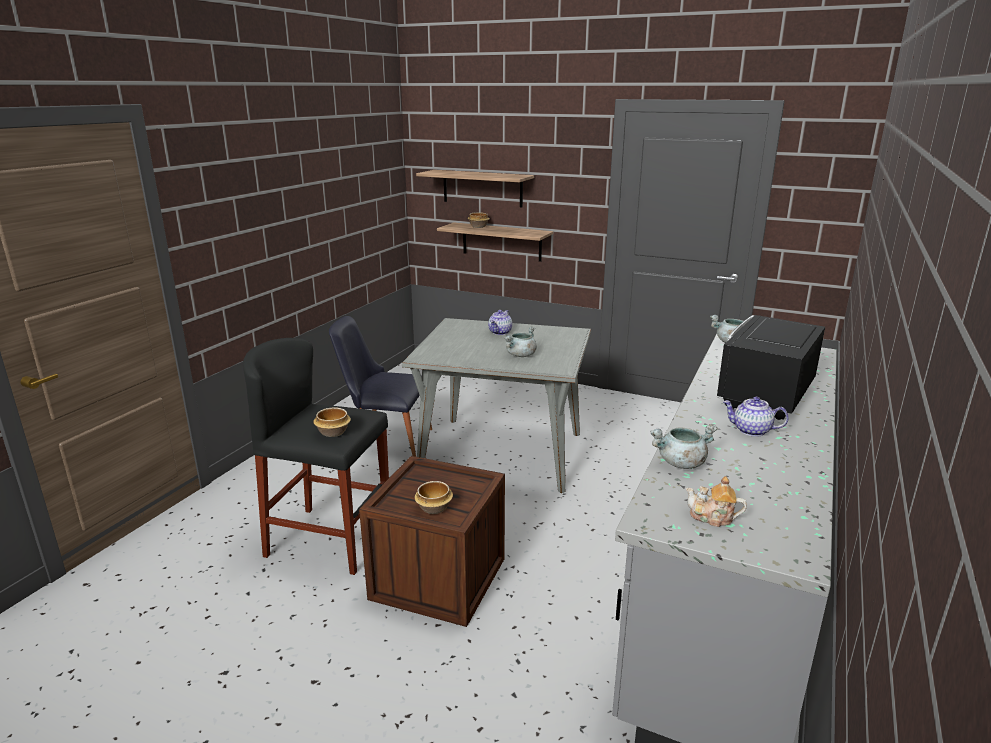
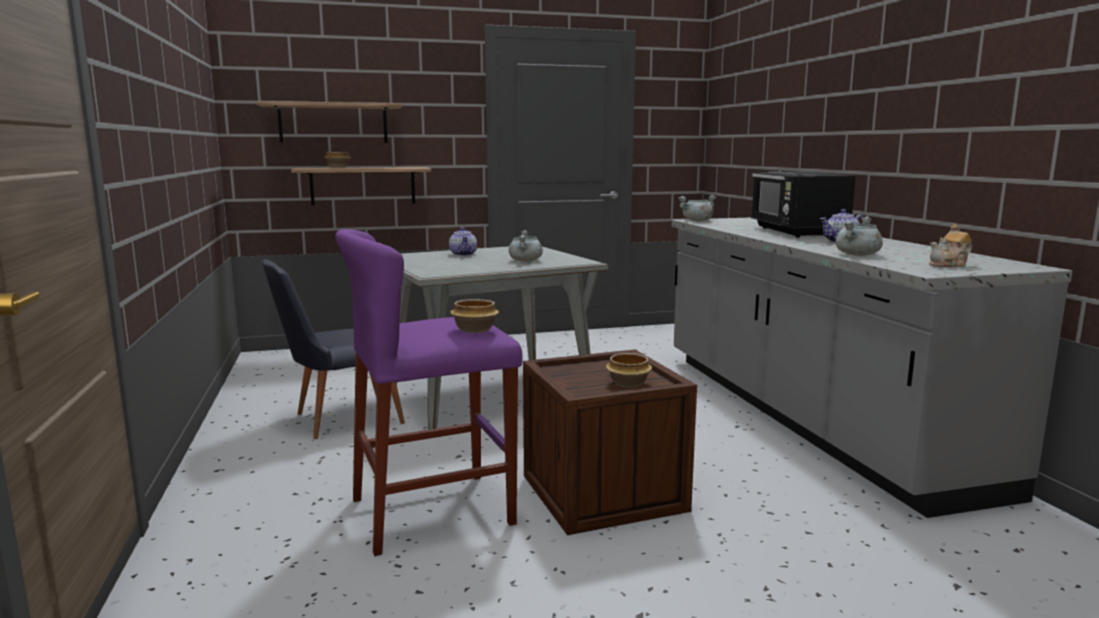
camera: 40 degrees left, 10 degrees down
(330, 540) = (432, 511): black stool -> purple stool

